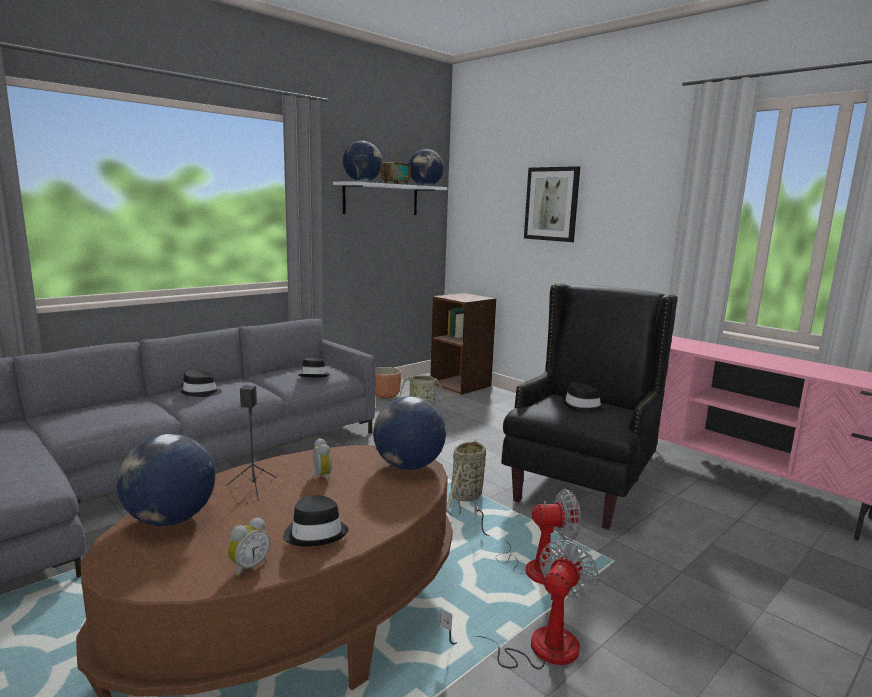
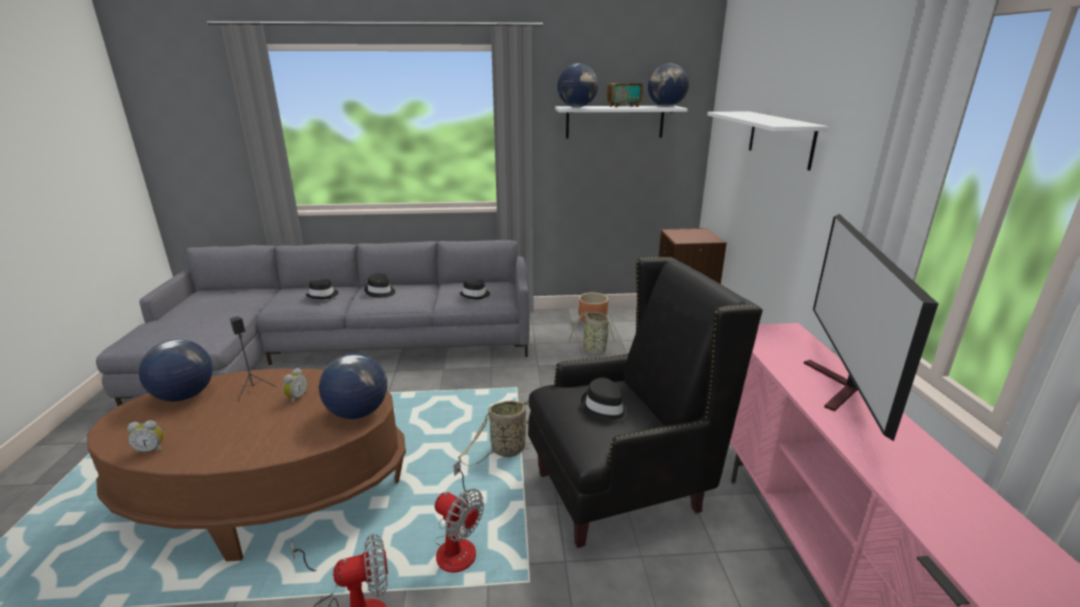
camera: 40 degrees right, 10 degrees up
(316, 533) = (215, 443): black hat -> black hat (323, 295)
(552, 204) = (780, 138): picture -> white shelf
(710, 347) = (837, 388): none -> television

